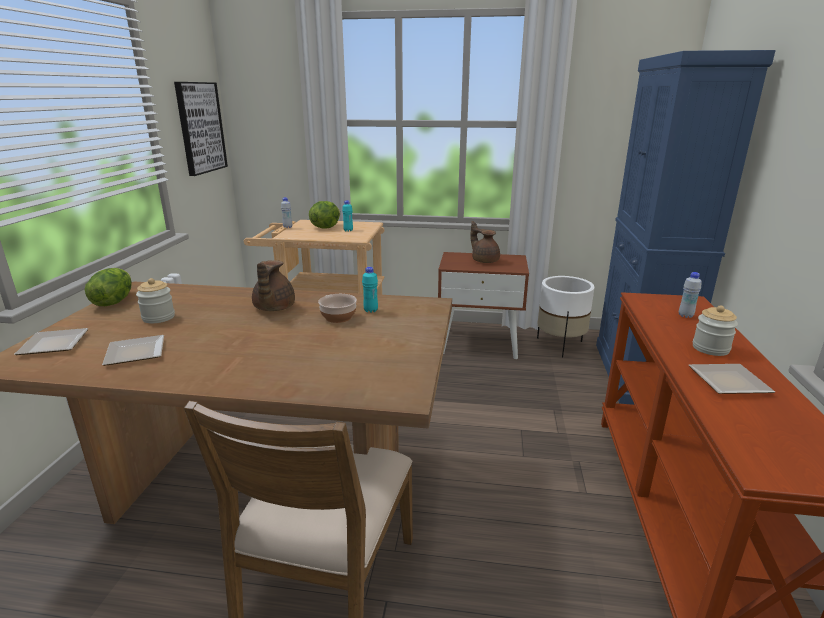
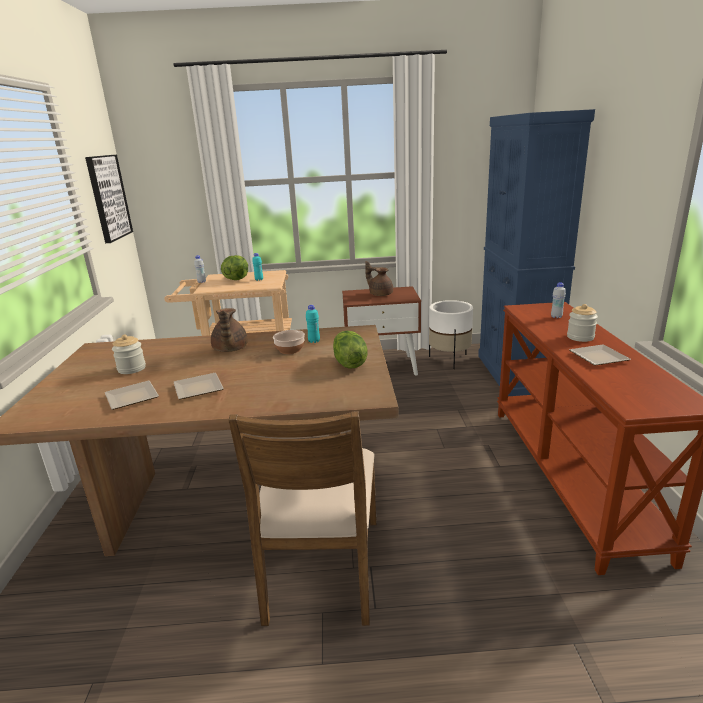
camera: 10 degrees left, 0 degrees up
(55, 345) = (53, 401): plate -> plate (200, 389)
(113, 301) = (79, 361): lettuce -> lettuce (349, 363)

